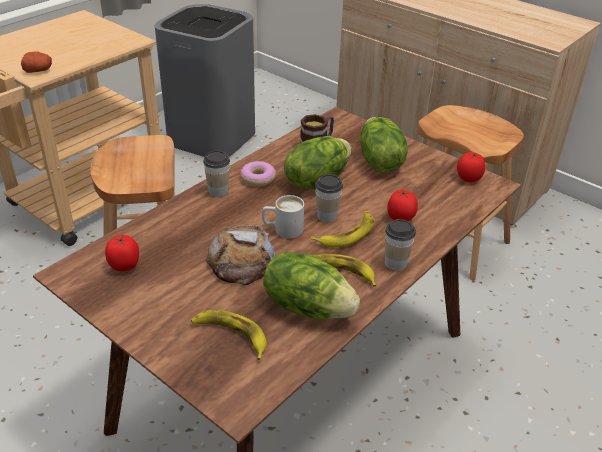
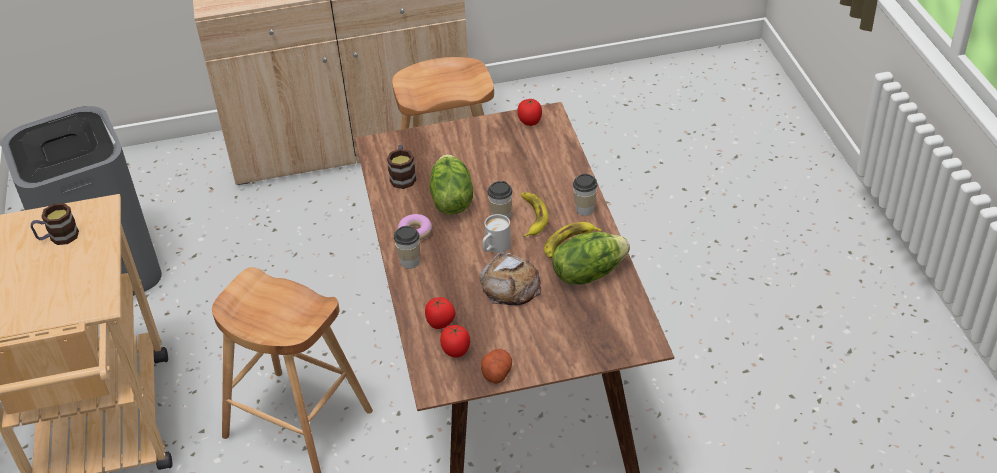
camera: 50 degrees left, 5 degrees up
(39, 70) = (92, 299): potato -> potato (496, 372)
(91, 38) = (58, 237): none -> mug
(231, 335) = (583, 323): banana -> none
(378, 161) = (461, 155): lettuce -> none
(400, 219) = (541, 181): tomato -> tomato (441, 323)

